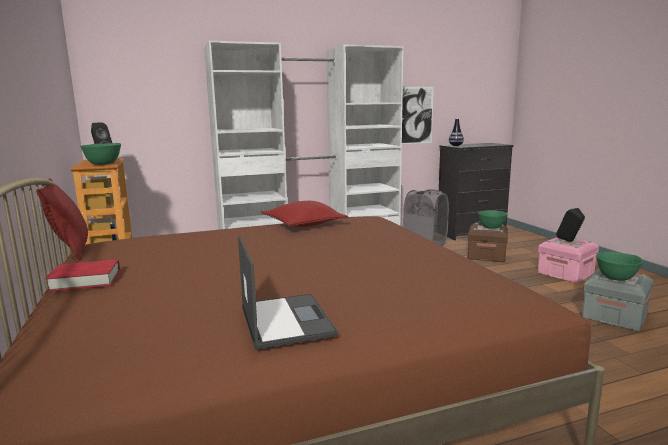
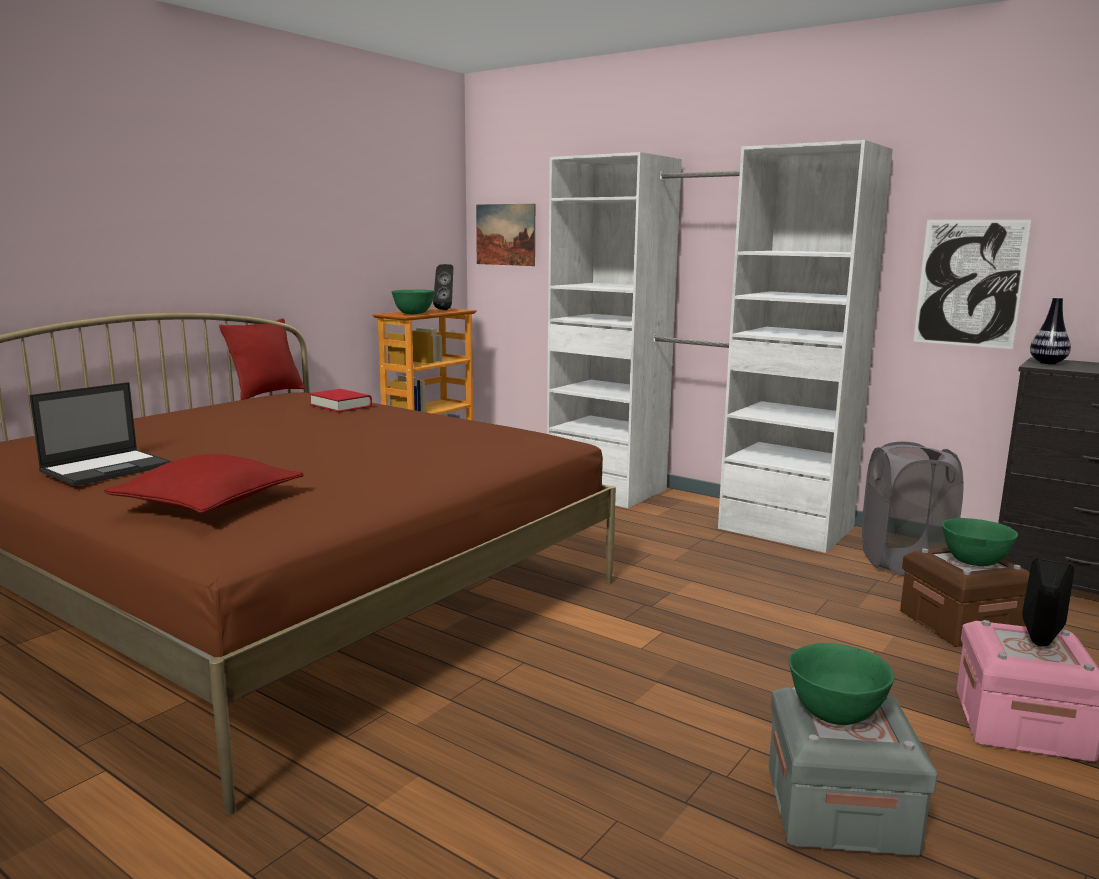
camera: 55 degrees right, 0 degrees up
(85, 280) = (178, 410): red book -> red book (340, 405)
(121, 98) = (505, 234): none -> picture
(304, 224) = (450, 422): red pillow -> red pillow (209, 502)

